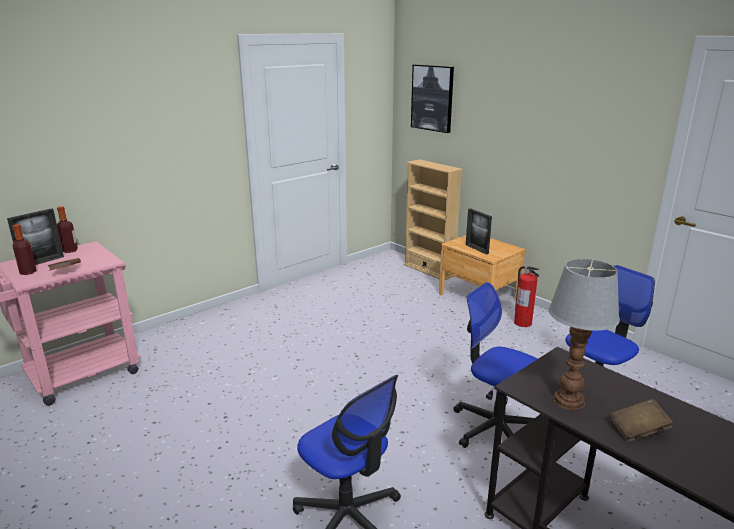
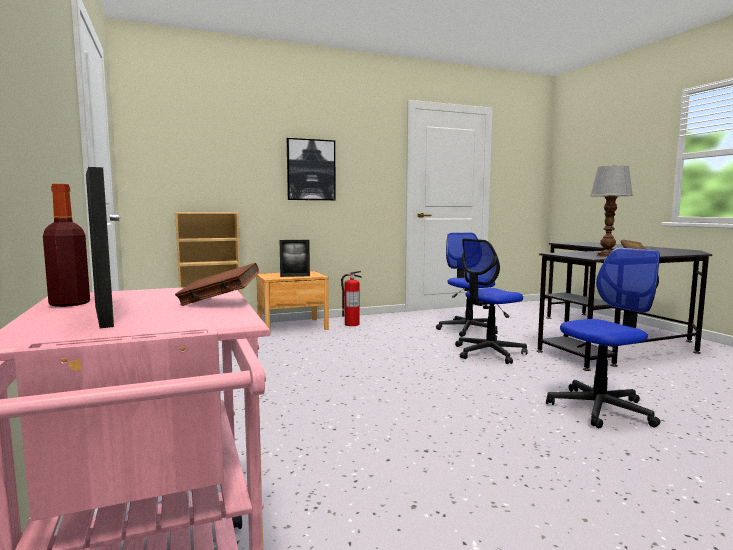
camera: 70 degrees left, 15 degrees down
(28, 272) = (159, 321): bottle -> none
(432, 98) = (183, 145): picture -> picture (311, 170)

